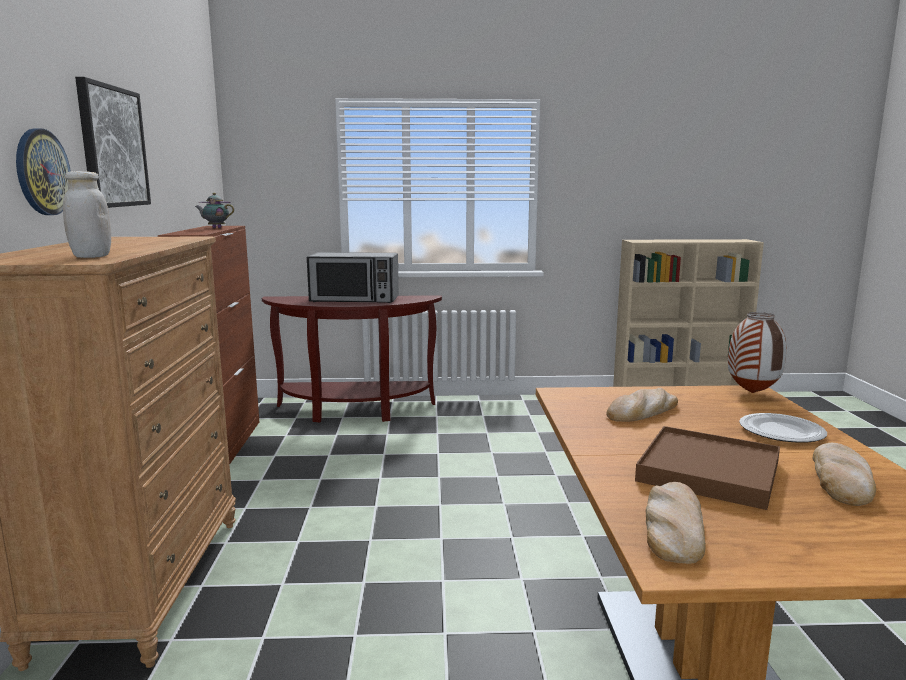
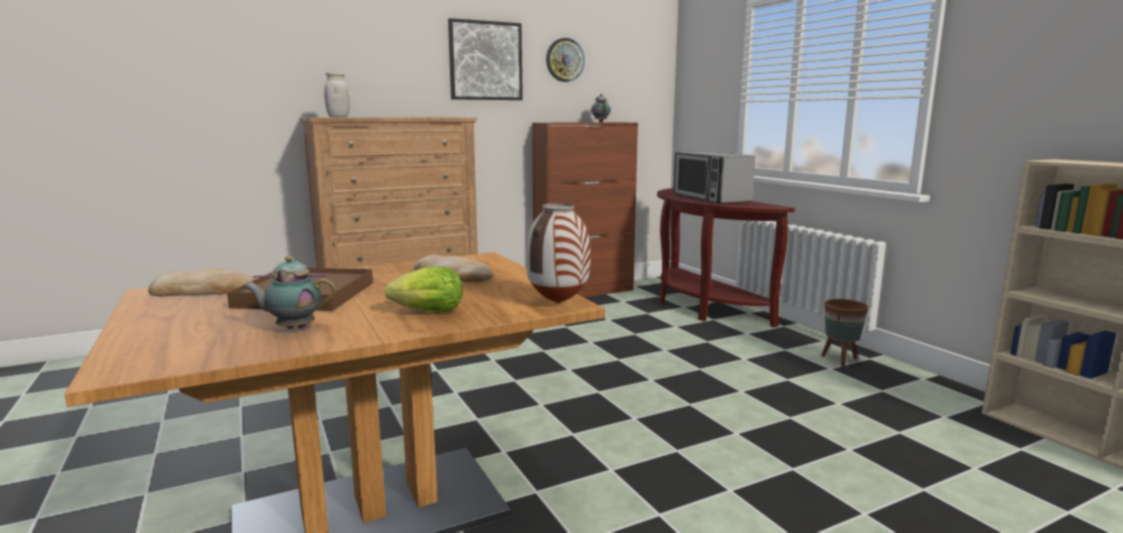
camera: 65 degrees right, 0 degrees up
(42, 172) = (401, 76): wall clock -> wall clock (564, 60)
(520, 408) = (840, 361): none -> brown planter
(782, 431) = (424, 313): plate -> lettuce
(842, 480) = (293, 328): bread -> teapot

